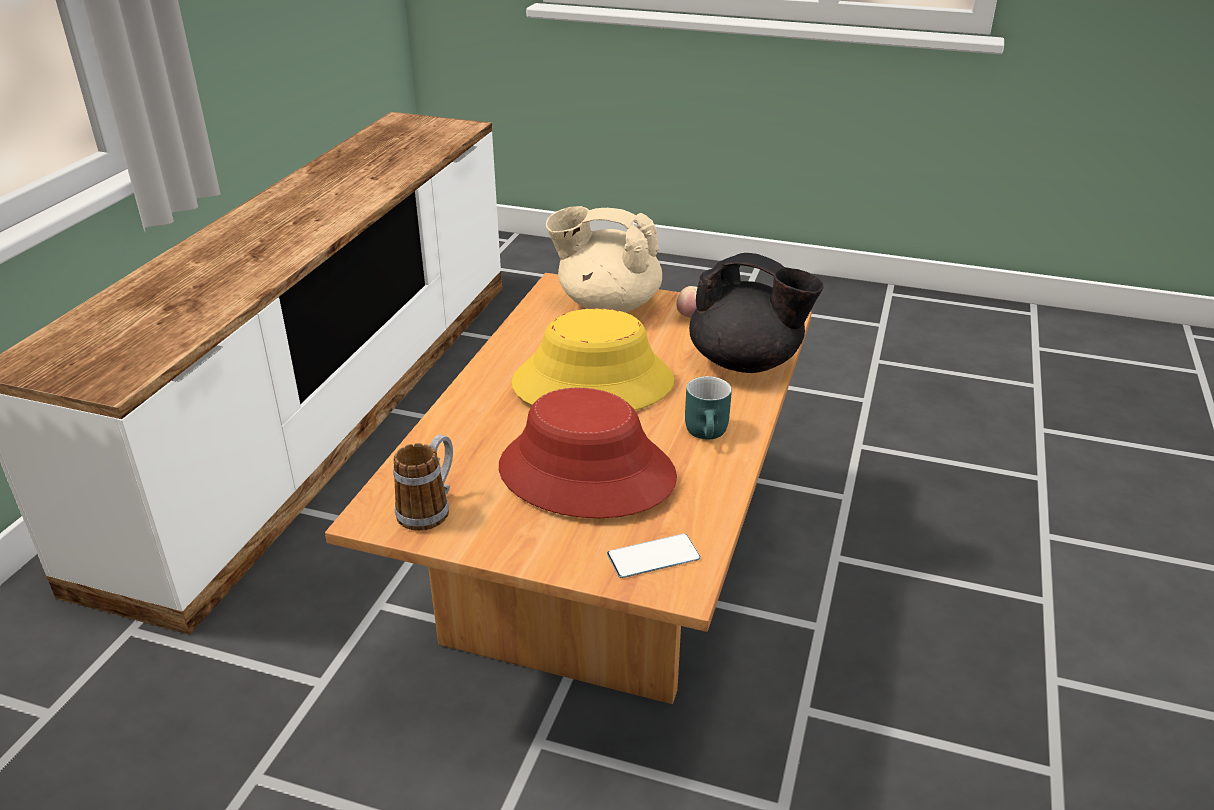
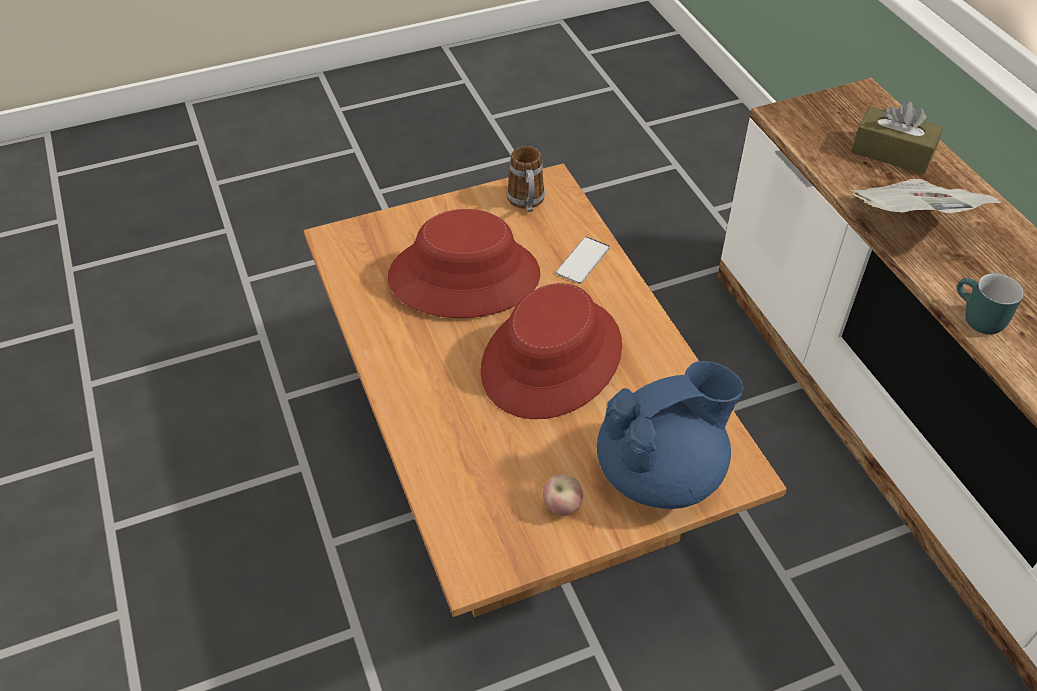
camera: 140 degrees right, 15 degrees up
(125, 318) = (892, 152): none -> brown tissue box
(235, 279) = (911, 224): none -> newspaper
(593, 383) = (552, 358): yellow hat -> red hat
(607, 304) = (661, 472): beige teapot -> blue teapot
(653, 556) = (365, 246): phone -> phone (583, 260)
(709, 433) = (412, 360): turquoise mug -> turquoise mug (976, 318)
(746, 362) = (451, 467): black teapot -> none

